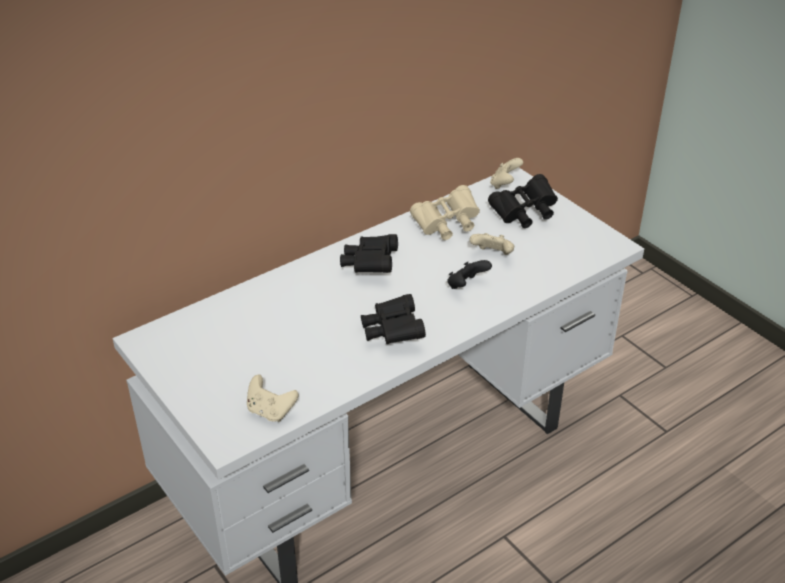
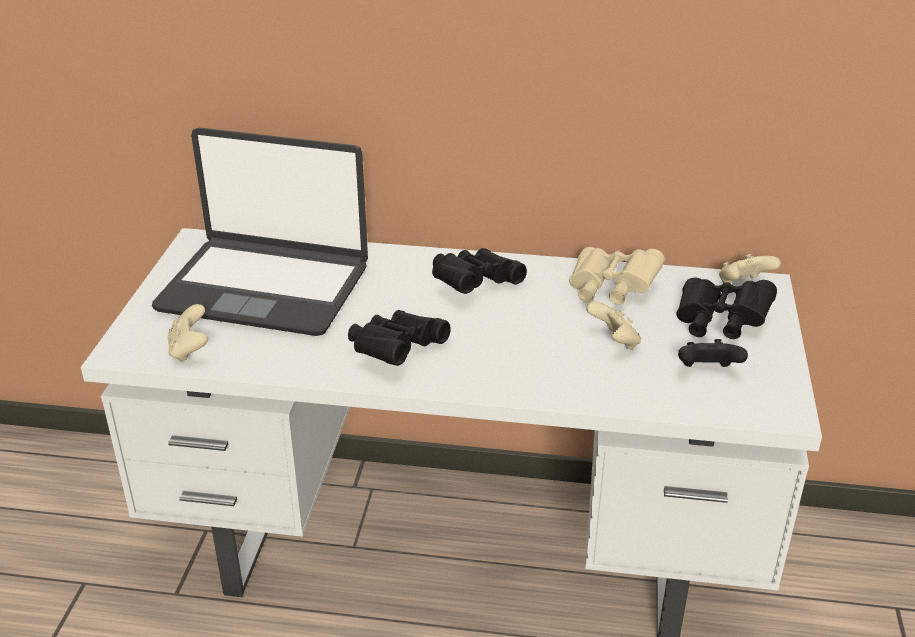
camera: 45 degrees right, 5 degrees down
(247, 342) = (265, 287): none -> laptop
(466, 286) = (537, 354): black game controller -> black game controller (707, 371)

